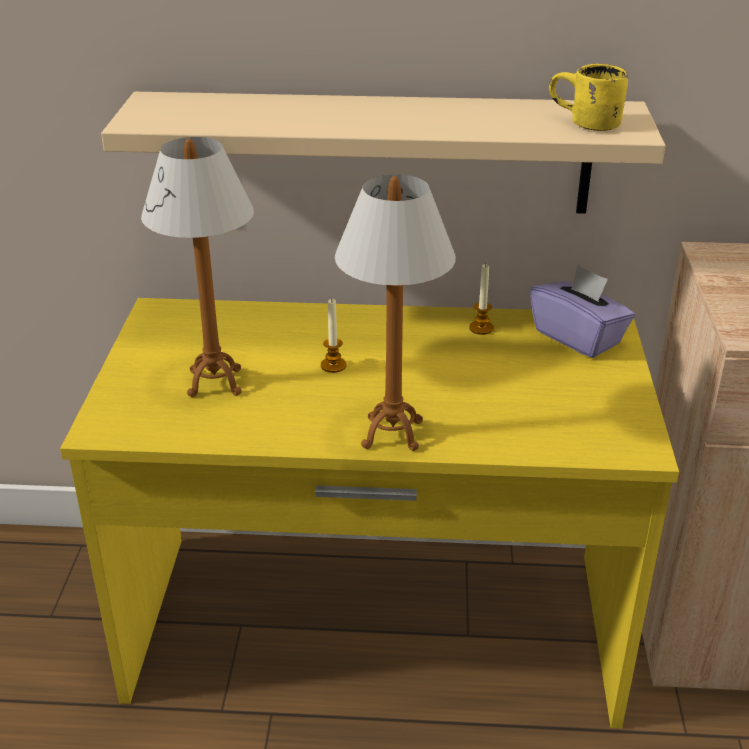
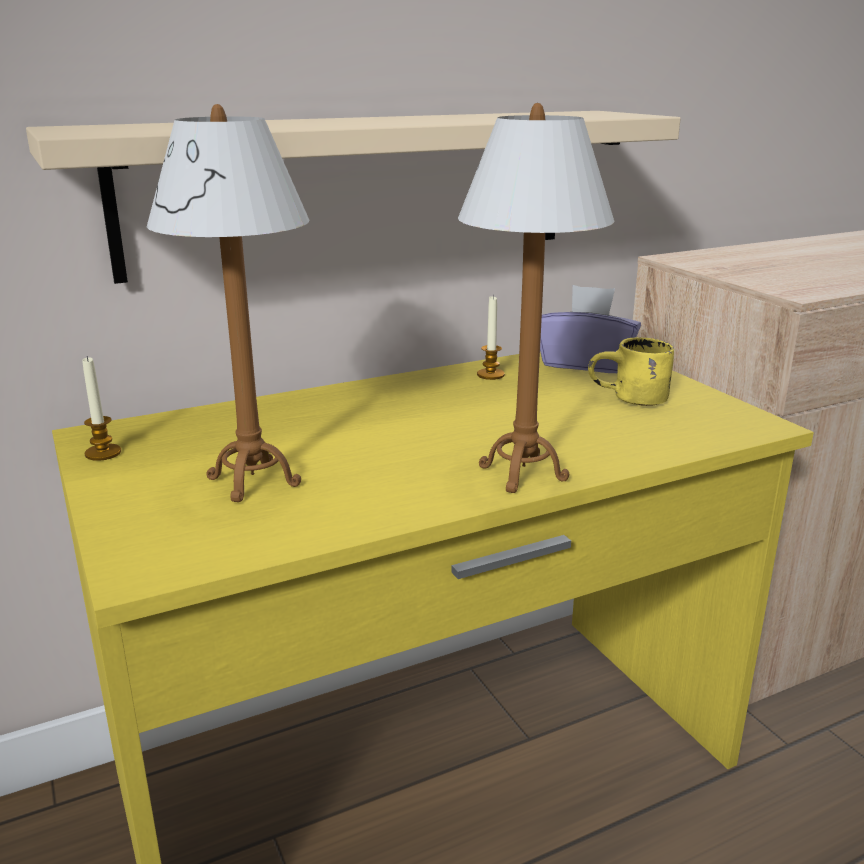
camera: 30 degrees left, 10 degrees down
(333, 365) = (379, 434): candle -> candle (103, 453)
(584, 123) = (584, 114): yellow mug -> yellow mug (630, 400)

